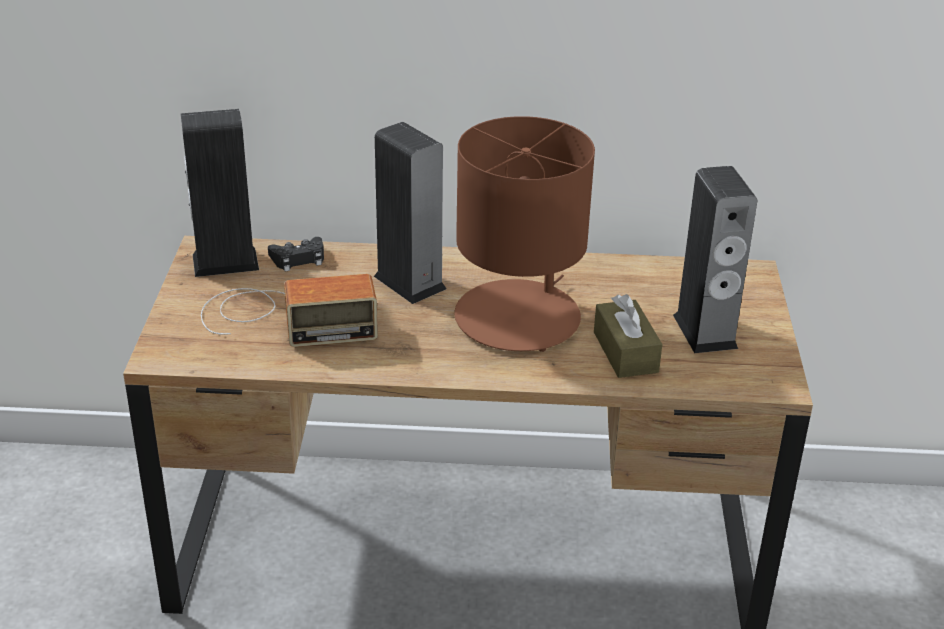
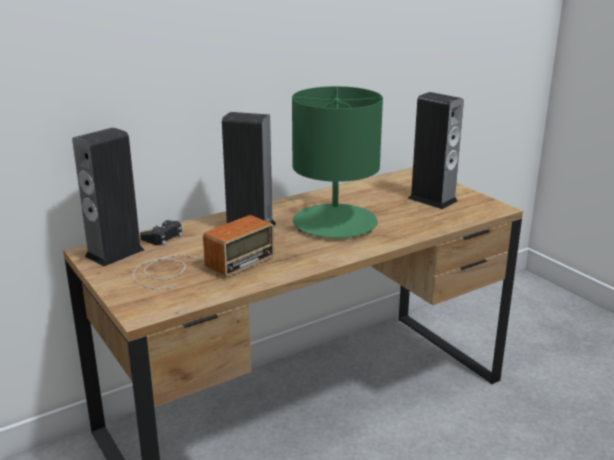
camera: 35 degrees left, 10 degrees down
(518, 317) = (335, 222): brown table lamp -> green table lamp
(625, 352) = (410, 219): brown tissue box -> none

